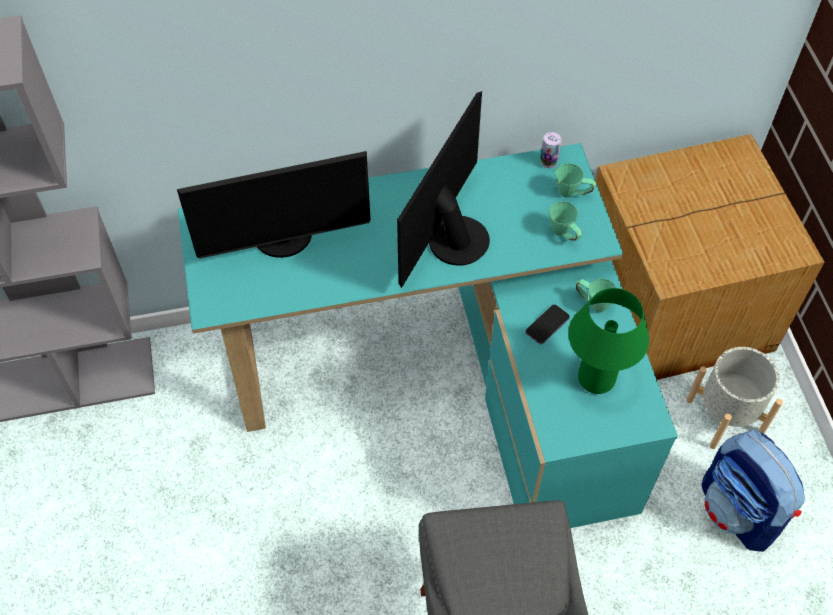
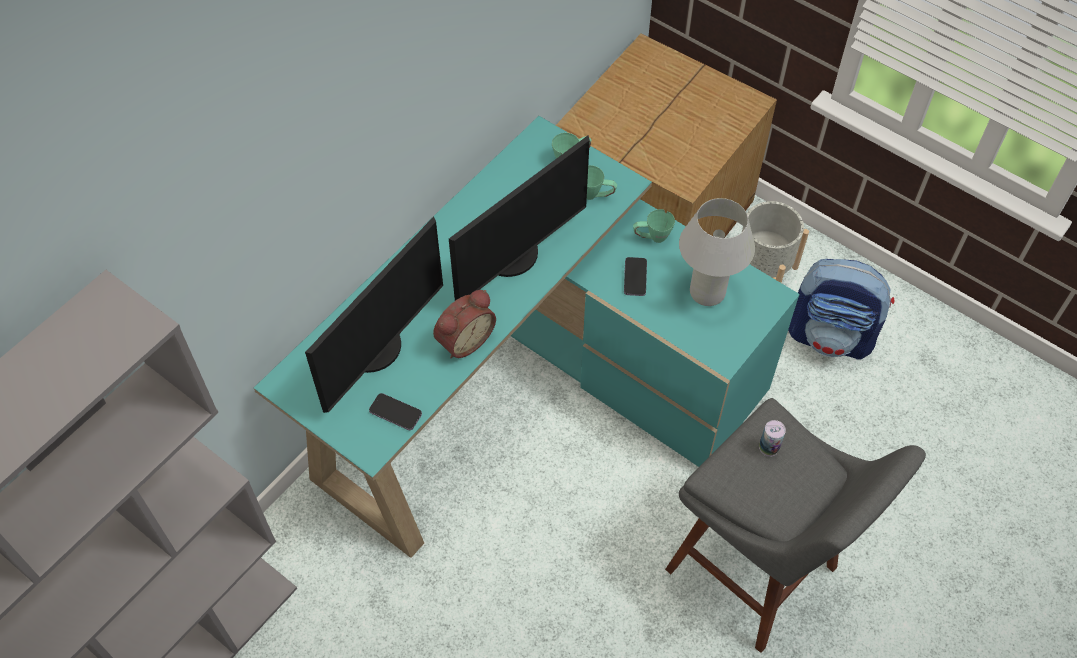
camera: 40 degrees left, 0 degrees up
(252, 295) = (395, 413): none -> phone
(352, 276) = (463, 339): none -> alarm clock
(451, 239) = (513, 256): monitor -> monitor turned 120 degrees counterclockwise
(548, 161) = (529, 146): can -> can (768, 448)
(596, 378) = (707, 292): green table lamp -> white table lamp

